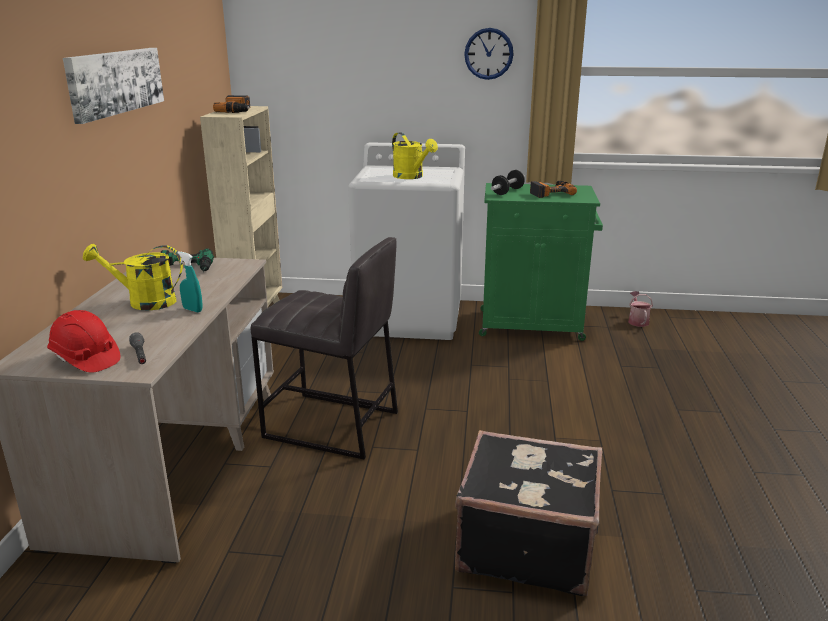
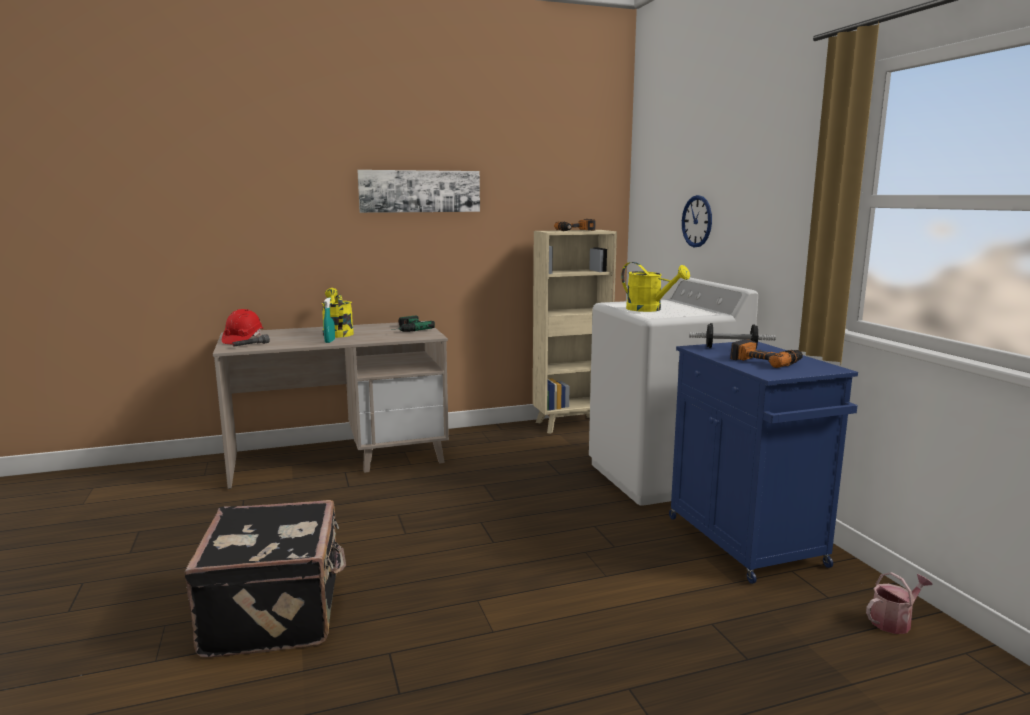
camera: 65 degrees right, 10 degrees down
(332, 425) = (420, 492): grey stool -> none
(411, 177) = (649, 309): yellow watering can -> yellow watering can turned 75 degrees counterclockwise
(488, 53) = (792, 180): wall clock -> wall clock (697, 221)
(533, 325) = (747, 543): green cabinet -> blue cabinet

